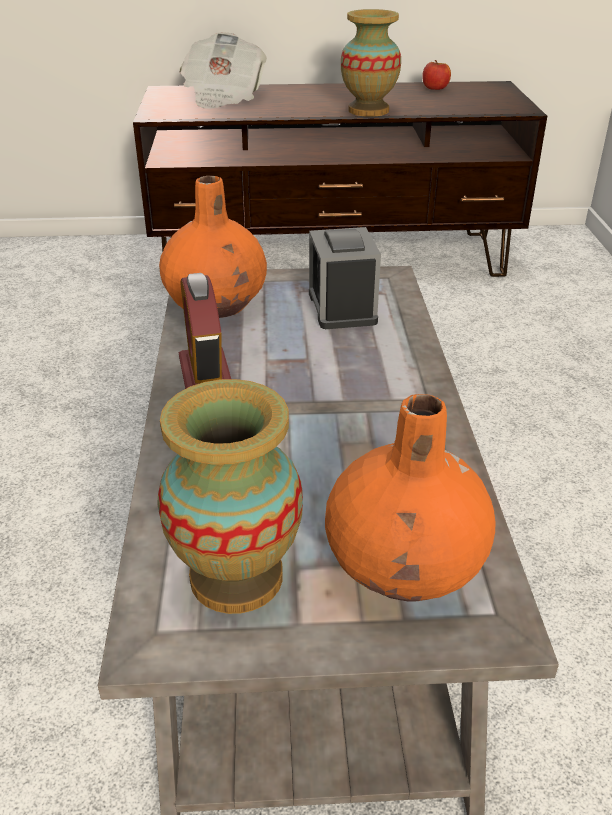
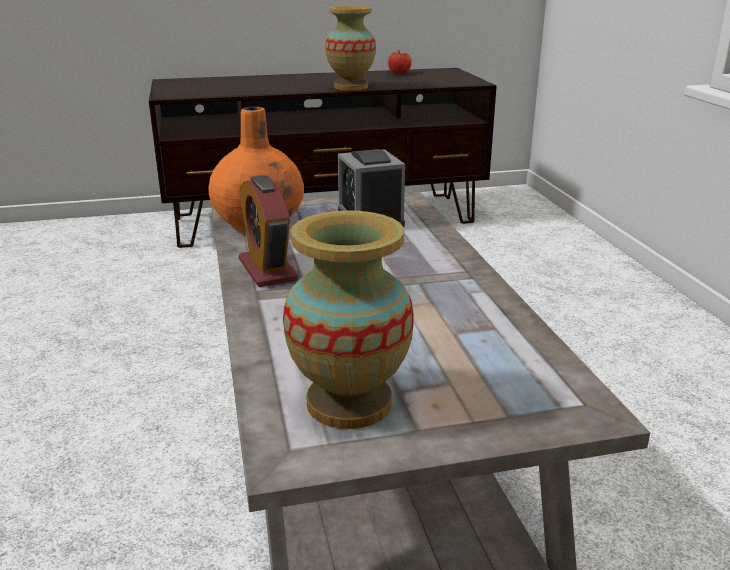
camera: 10 degrees left, 10 degrees down
(223, 97) = (222, 83): newspaper -> none
(405, 566) = (495, 380): orange vase -> none

